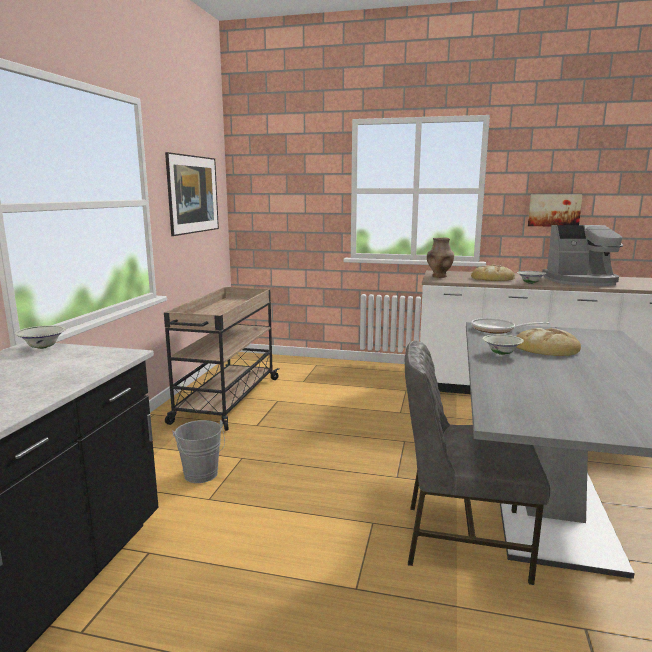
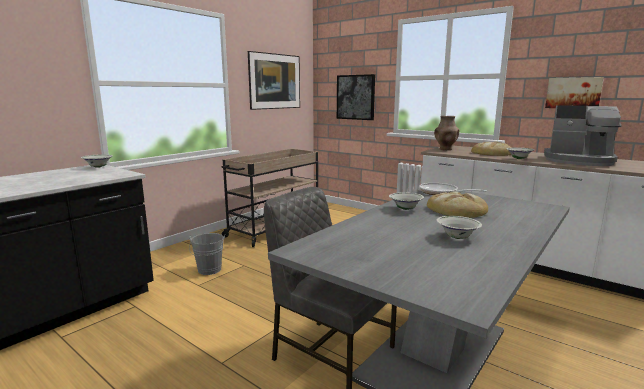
camera: 25 degrees right, 0 degrees up
(295, 214) = (355, 97): none -> picture
(602, 378) = (457, 237): none -> white bowl

